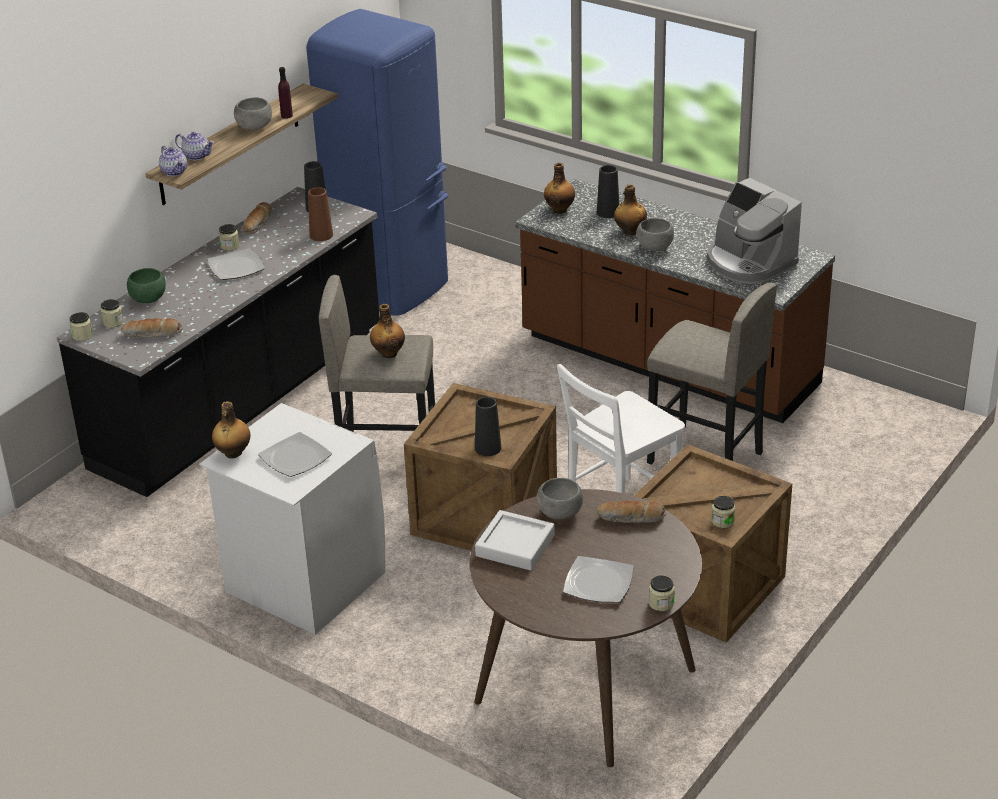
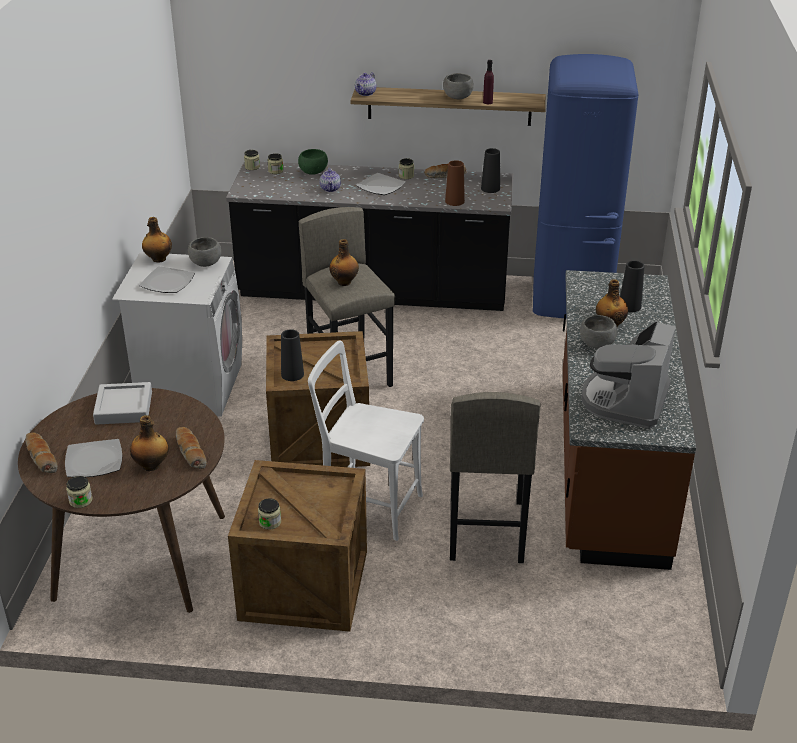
camera: 60 degrees right, 0 degrees up
(152, 334) = (271, 187): bread -> bread (41, 458)
(197, 156) = (395, 93): teapot -> teapot (330, 189)
(559, 513) = (177, 416): grey bowl -> grey bowl (205, 263)
(560, 209) = (607, 283): bottle -> bottle (152, 465)

